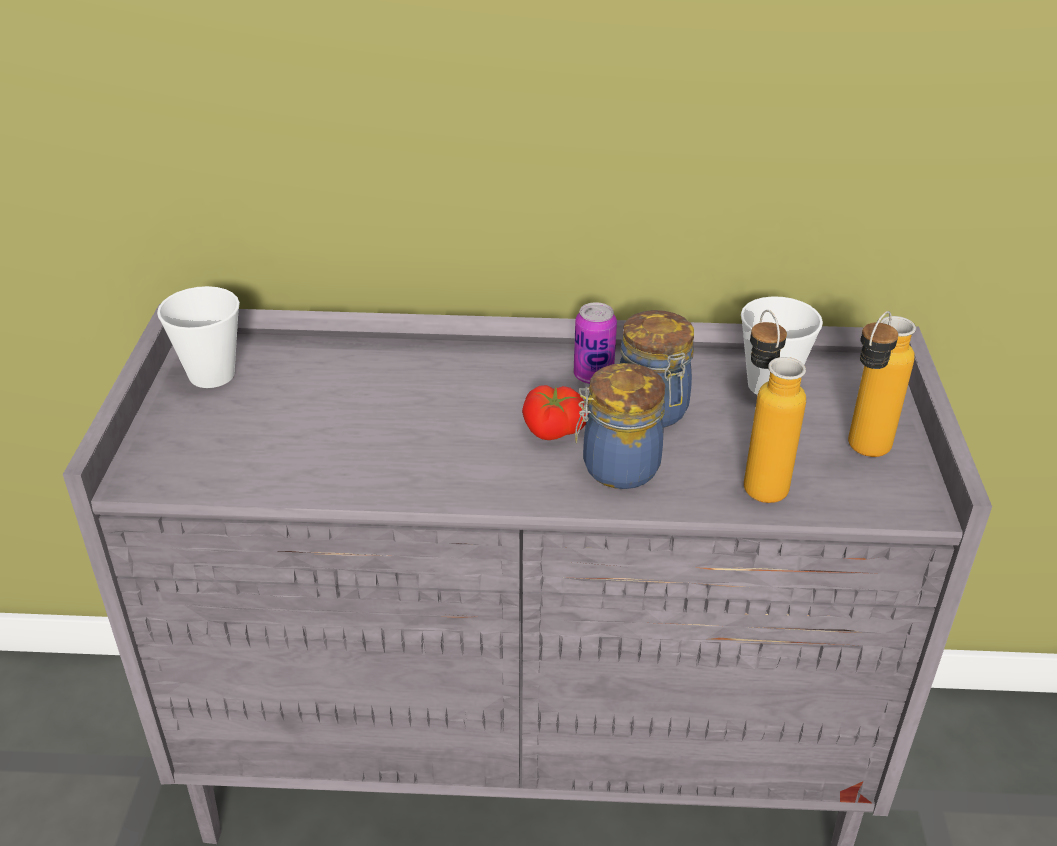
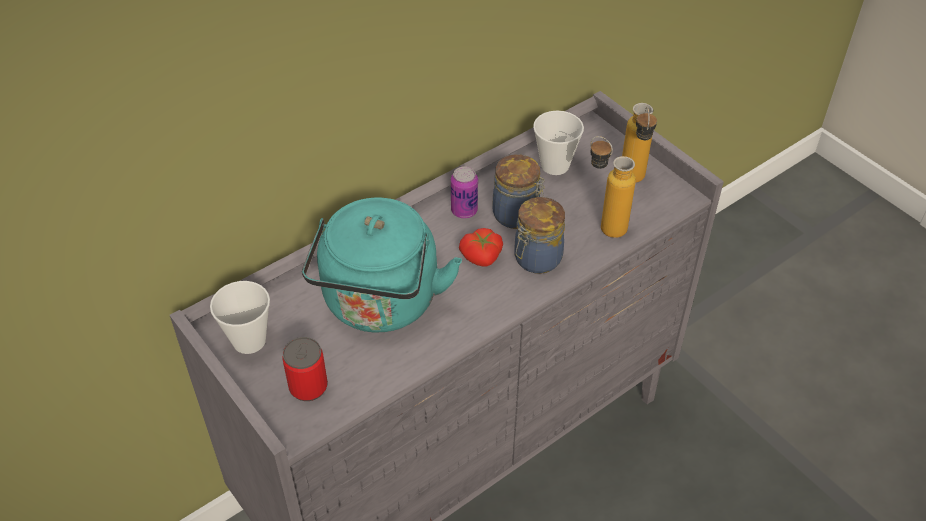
camera: 40 degrees left, 10 degrees up
(204, 447) = (308, 387): none -> can
(378, 415) = (380, 305): none -> turquoise kettle

